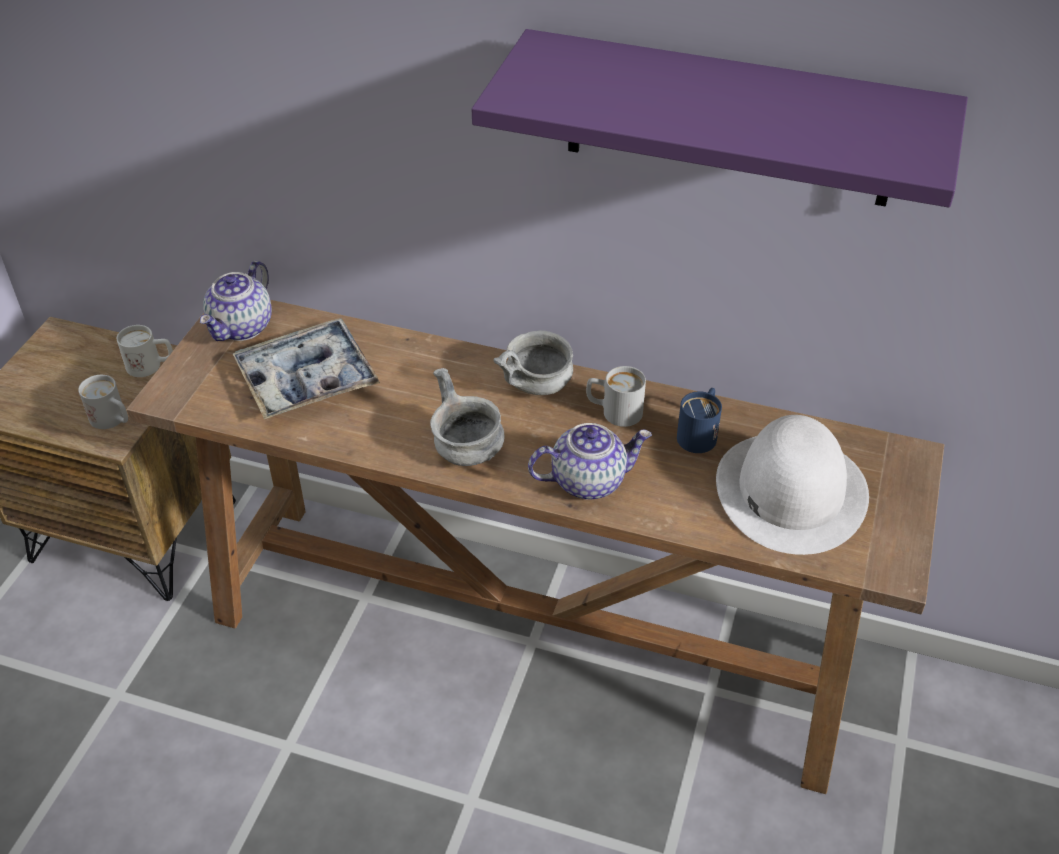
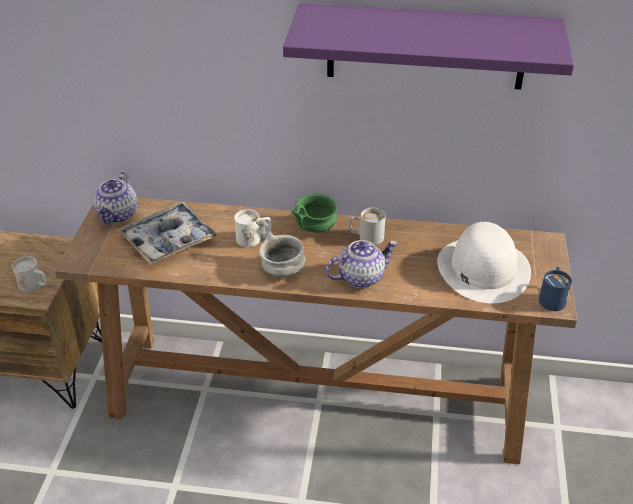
camera: 10 degrees left, 5 degrees down
(151, 366) = (52, 250): white mug -> white mug (254, 238)
(537, 385) = (315, 228): grey bowl -> green bowl
(699, 433) = (421, 243): blue mug -> blue mug (552, 298)

